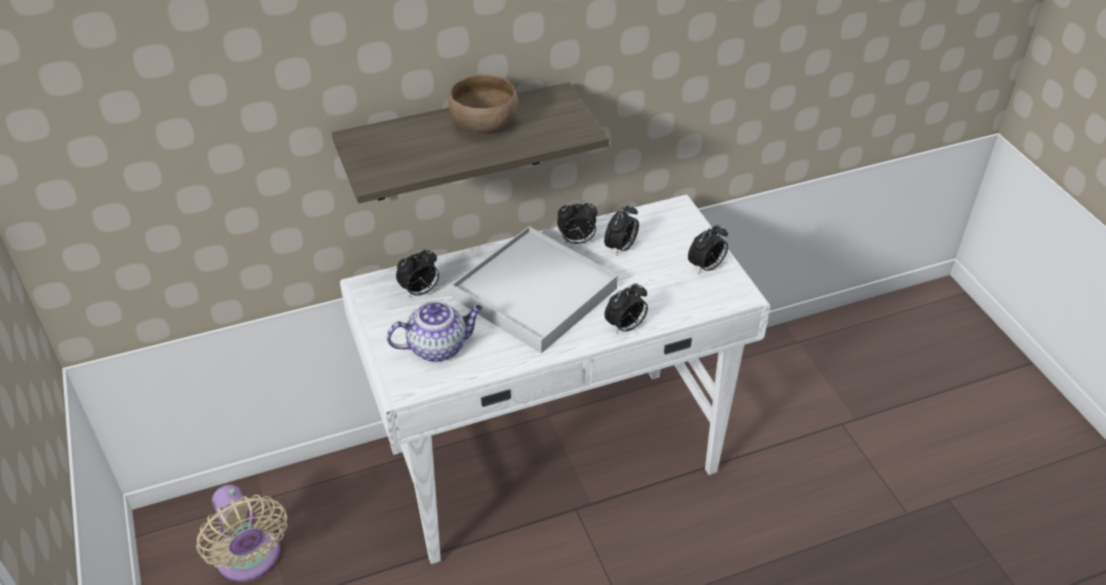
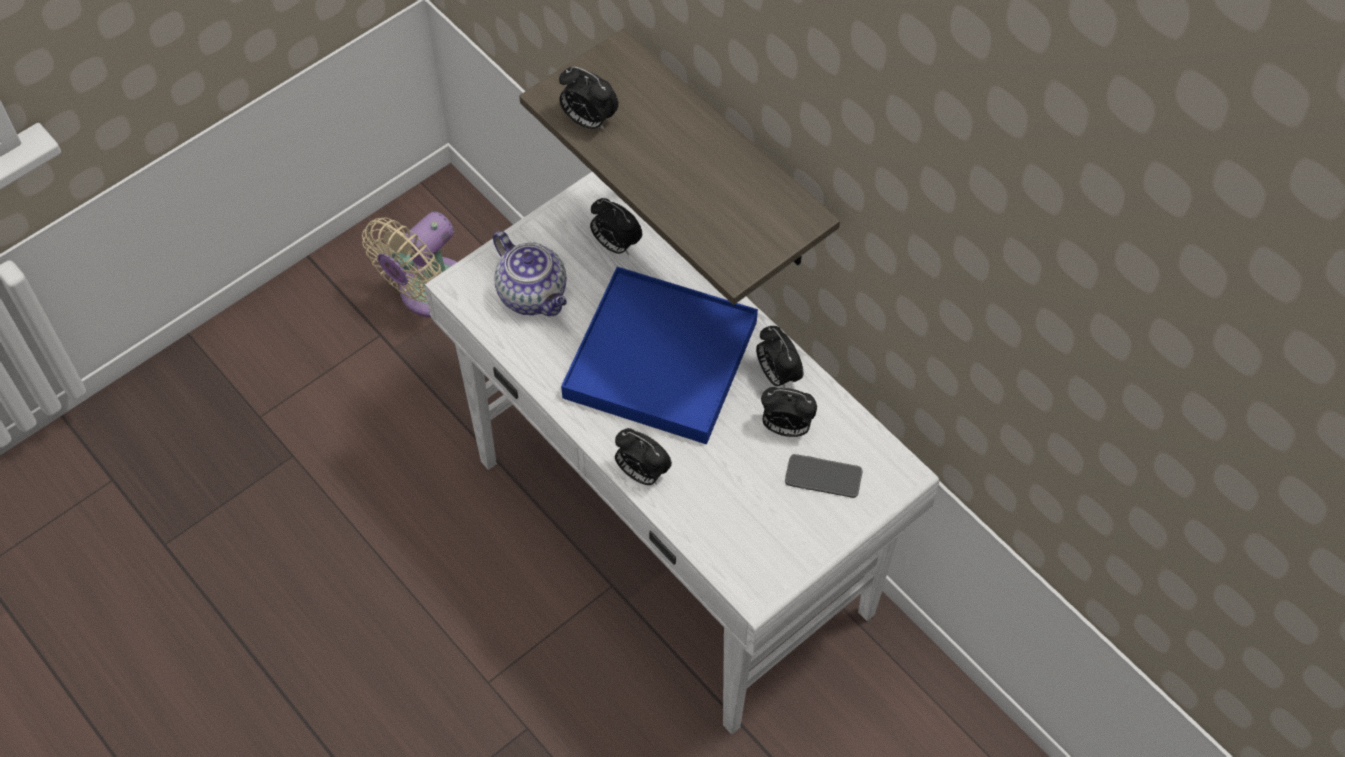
camera: 70 degrees right, 15 degrees up
(485, 123) = (704, 162): brown bowl -> none
(535, 293) = (660, 360): white tray -> blue tray
(666, 241) = (823, 477): none -> phone
(706, 267) = (792, 536): alarm clock -> alarm clock (588, 120)

